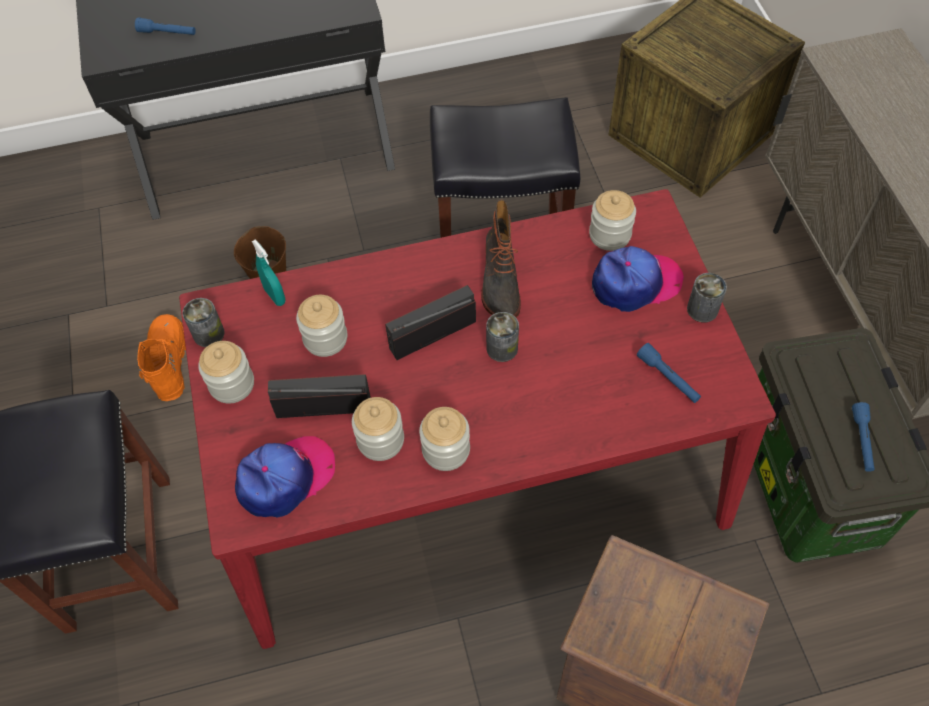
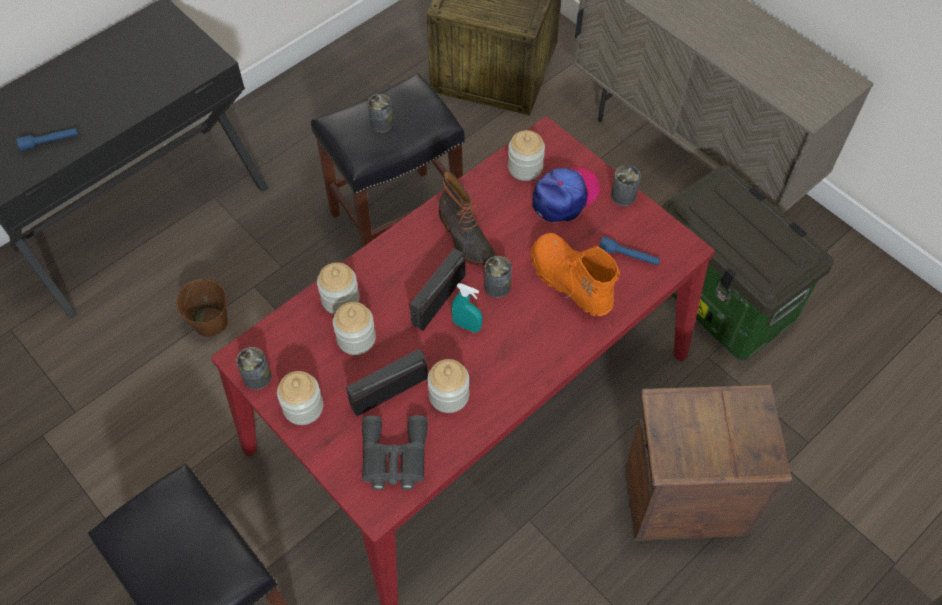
camera: 30 degrees left, 0 degrees up
(169, 363) = (165, 435): orange boot -> orange boot (569, 282)
(275, 296) = (293, 323): turquoise spray bottle -> turquoise spray bottle (467, 326)
(285, 478) = (394, 458): cap -> grey binoculars
(446, 450) = (502, 380): jar -> jar (340, 299)
(496, 134) = (381, 123): none -> can
(862, 441) = (764, 246): blue flashlight -> none

